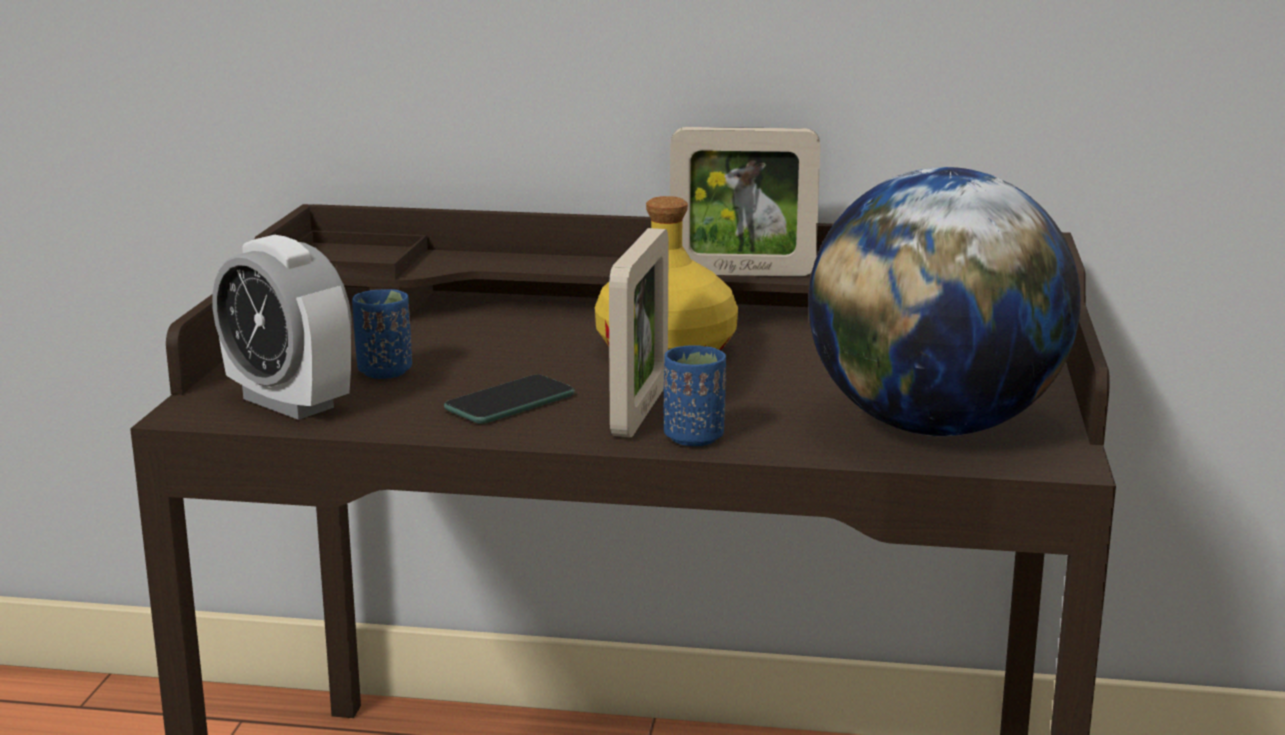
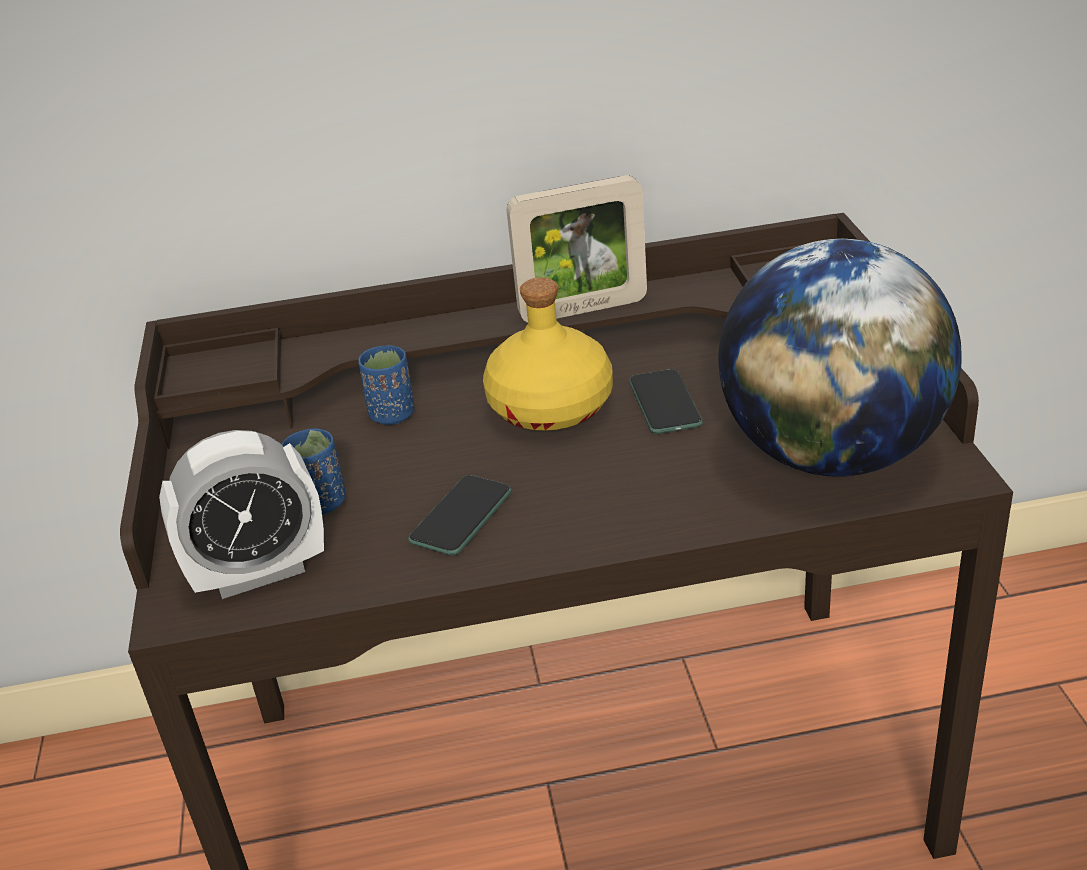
camera: 15 degrees left, 15 degrees up
(288, 403) = (259, 572): alarm clock -> alarm clock turned 45 degrees counterclockwise
(640, 410) = (580, 497): picture frame -> none
(694, 438) = (648, 523): blue cup -> blue cup (392, 415)
(786, 366) = (664, 403): none -> phone

